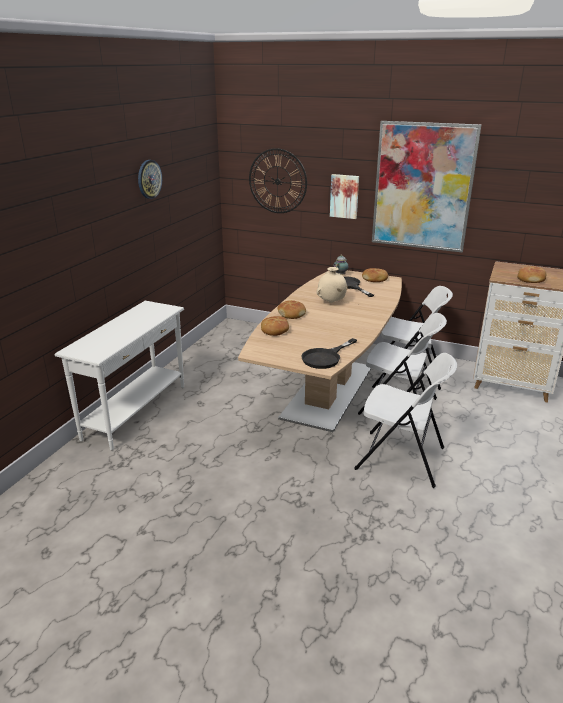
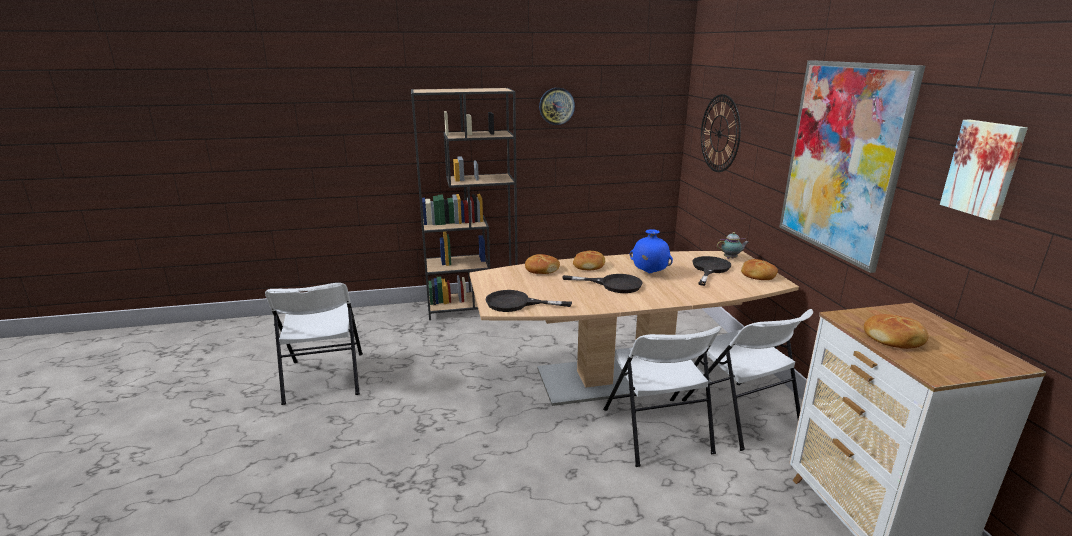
camera: 55 degrees right, 5 degrees down
(135, 411) = (472, 307): white console table -> bookcase
(331, 302) = (649, 273): beige vase -> blue vase
(335, 318) = (613, 284): none -> black frying pan
(344, 196) = (767, 160): picture -> picture (984, 168)
(400, 458) = (553, 466): white chair -> white chair (324, 378)

